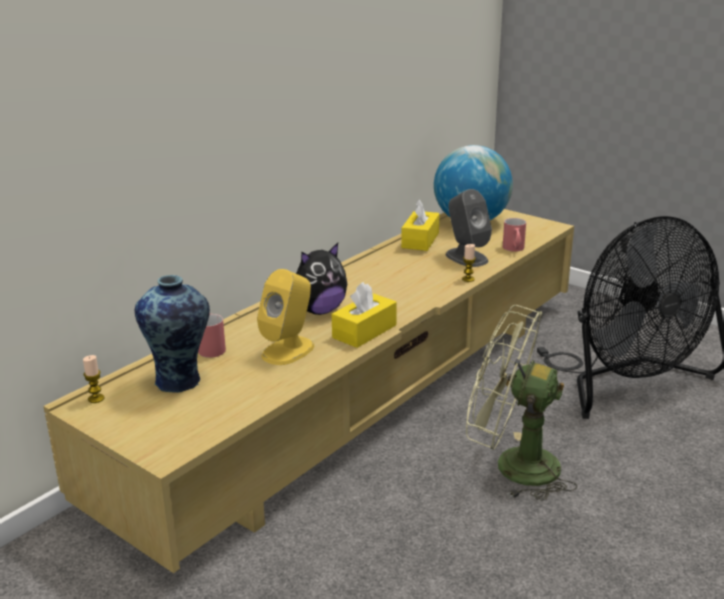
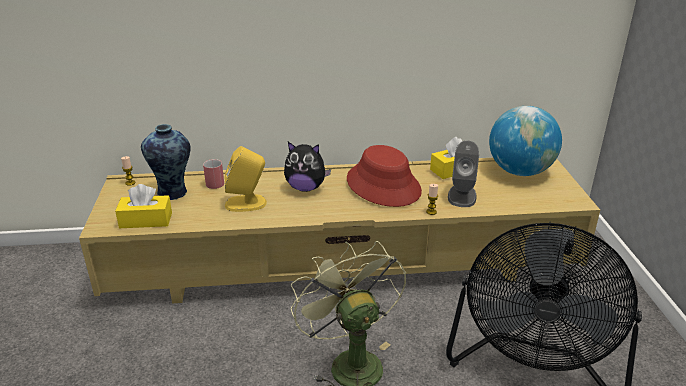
camera: 45 degrees right, 5 degrees up
(364, 331) = (303, 213): yellow tissue box -> yellow tissue box (146, 220)
(389, 276) = (383, 185): none -> red hat
(514, 249) = (508, 206): red mug -> none

